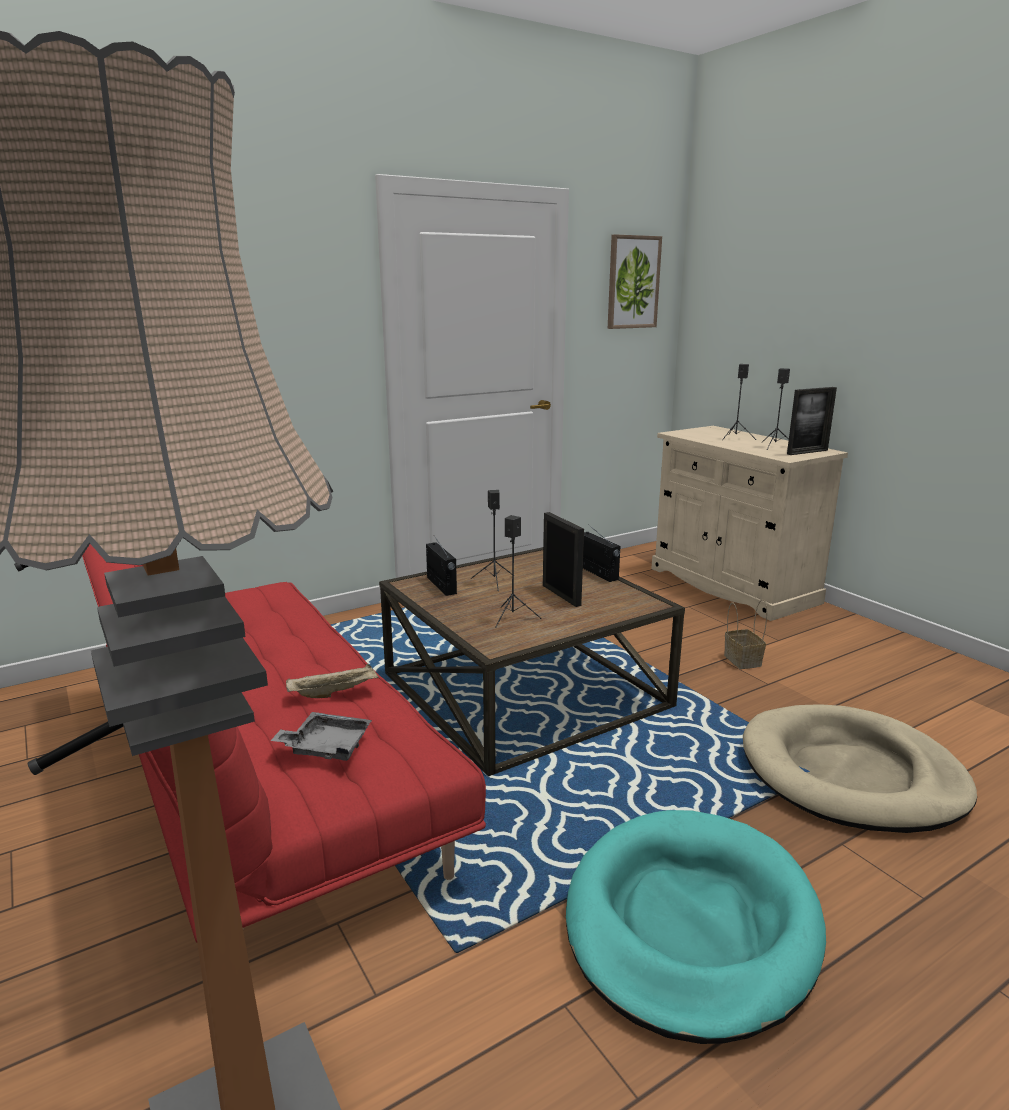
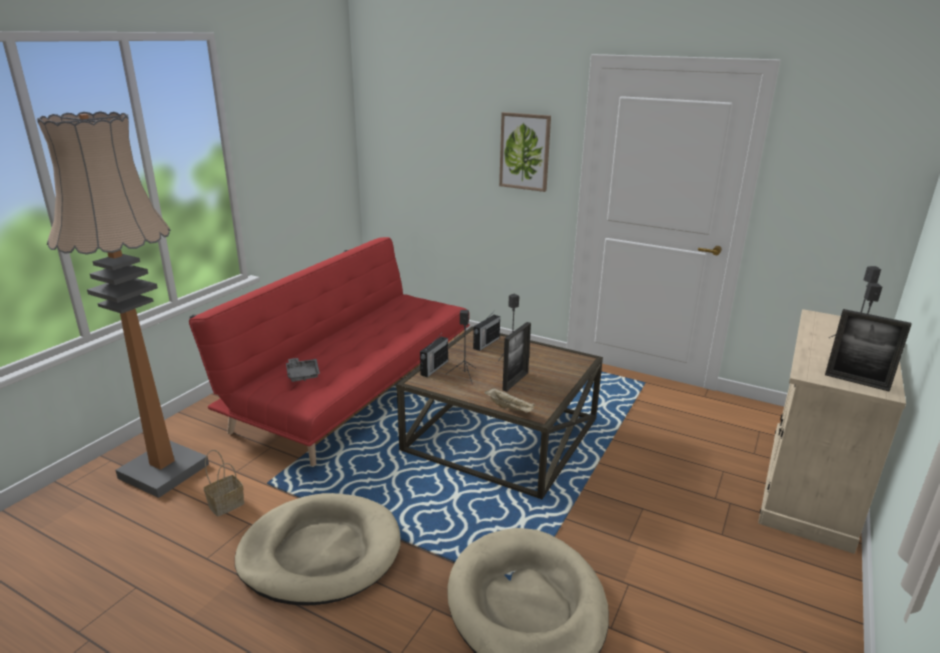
camera: 60 degrees right, 5 degrees up
(334, 693) = (349, 360): beige tray -> beige tray (510, 408)
(598, 573) = (569, 384): radio -> radio (433, 368)
(633, 282) = (857, 154): picture -> picture (525, 151)
(690, 924) = (320, 552): turquoise dog bed -> beige dog bed
(741, 660) = (654, 518): basket -> basket (227, 503)

